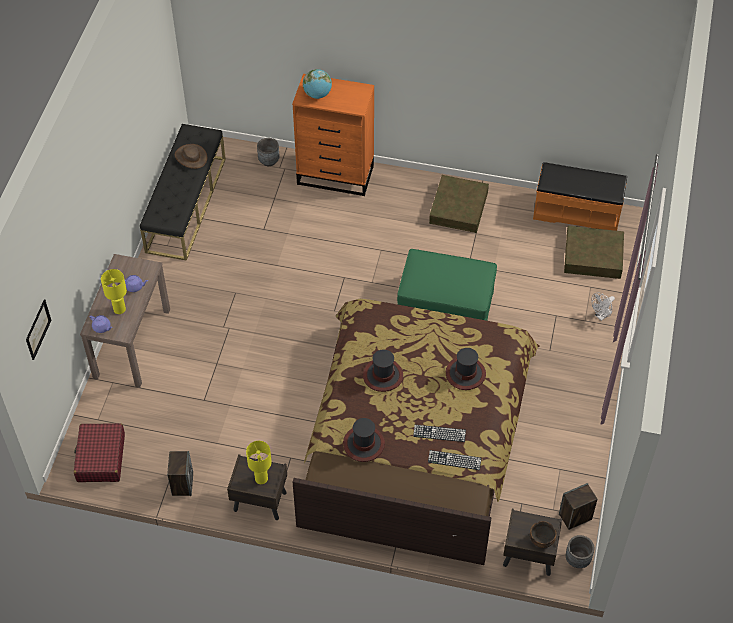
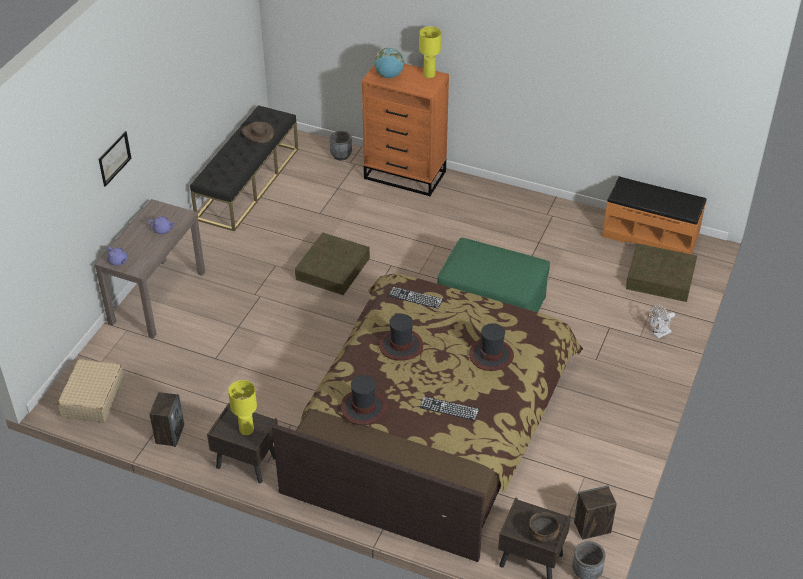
camera: 10 degrees right, 10 degrees down
(38, 329) = (35, 231): picture -> picture (114, 158)
(100, 458) = (92, 398): red suitcase -> beige suitcase
(119, 309) = (140, 247): yellow table lamp -> yellow table lamp (429, 74)
(454, 460) = (459, 437): keyboard -> keyboard (415, 297)
(458, 208) = (525, 218): brown storage box -> brown storage box (333, 269)

